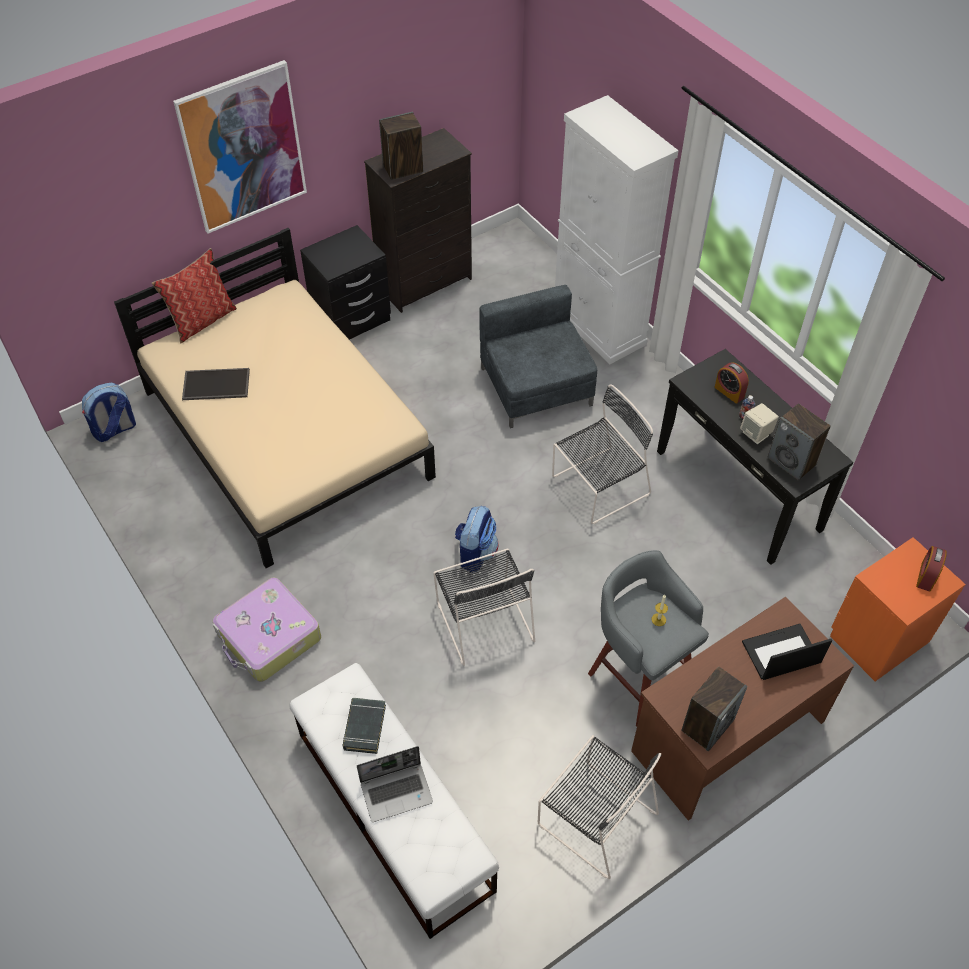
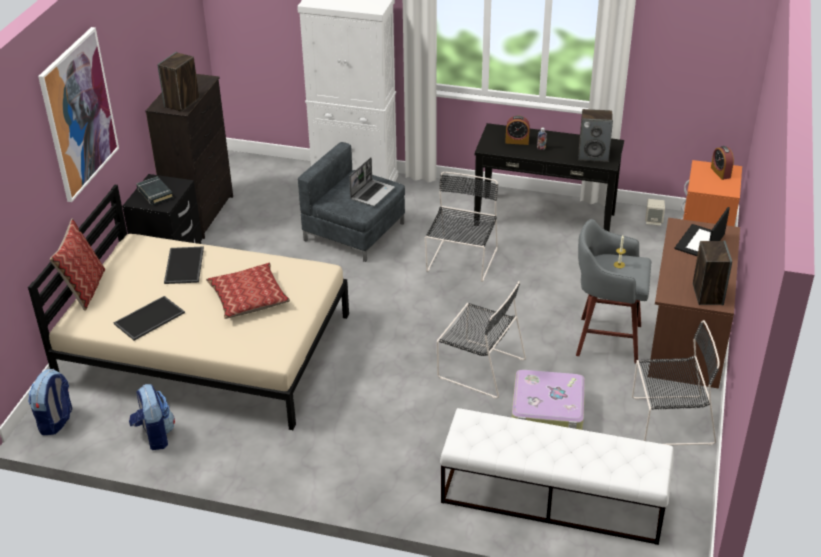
camera: 40 degrees left, 15 degrees down
(268, 637) = (347, 465): suitcase -> suitcase (548, 414)
(297, 345) = (185, 266): none -> tray
(312, 415) = (248, 298): none -> pillow
(364, 727) = (509, 434): black book -> black book (155, 193)
(397, 791) = (572, 451): laptop -> laptop (372, 193)
(475, 553) = (428, 337): backpack -> backpack (155, 435)
(756, 434) = (557, 152): beige speaker -> beige speaker (653, 221)

